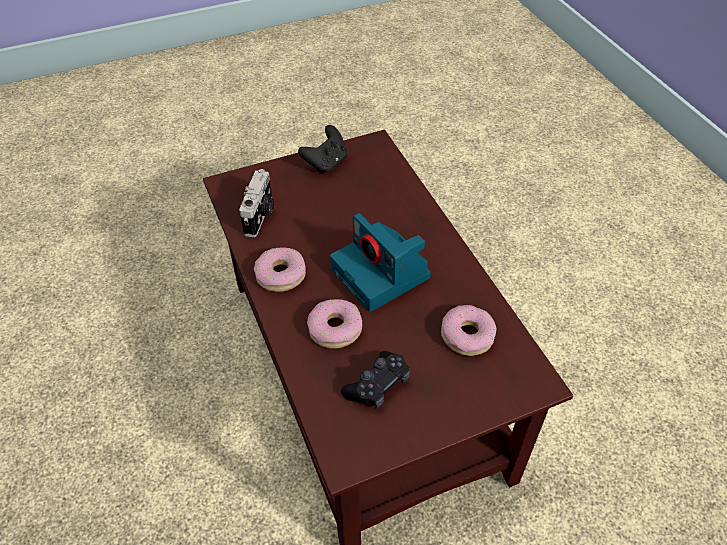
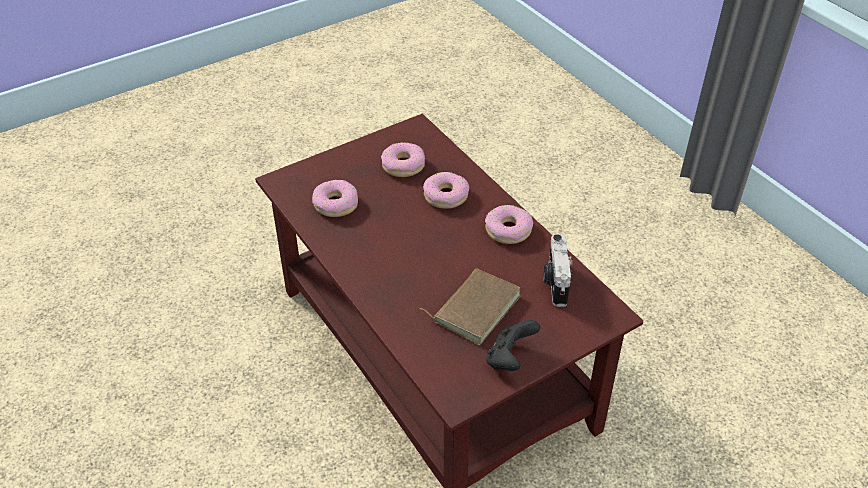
camera: 170 degrees right, 5 degrees down
(341, 204) = (475, 307): none -> brown book
(377, 385) = (403, 165): black game controller -> donut
(382, 274) = (415, 242): camera -> none

